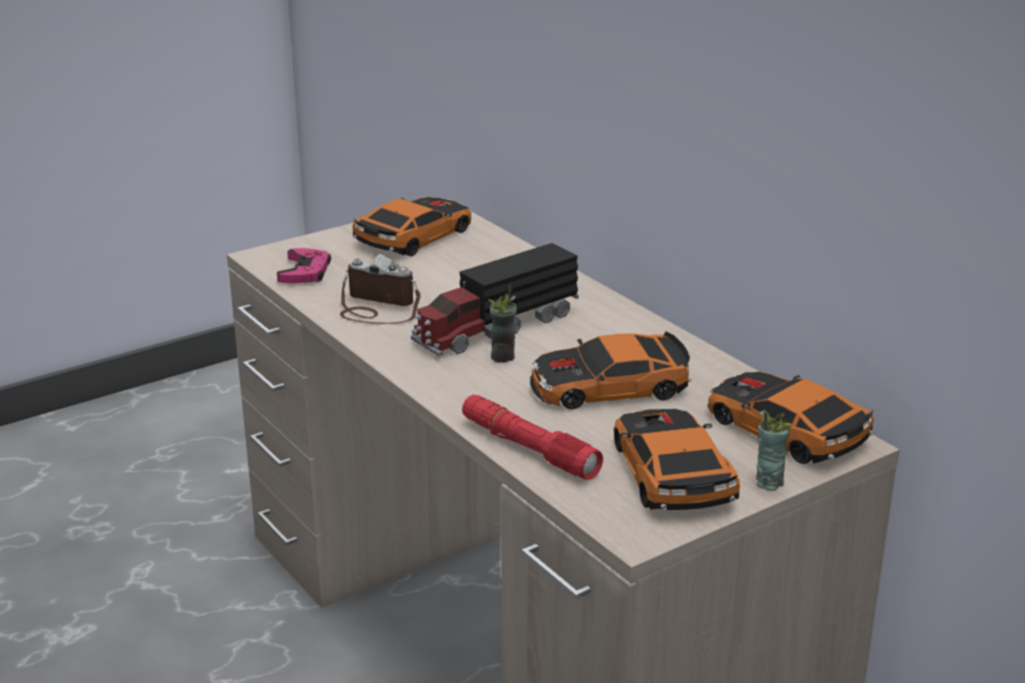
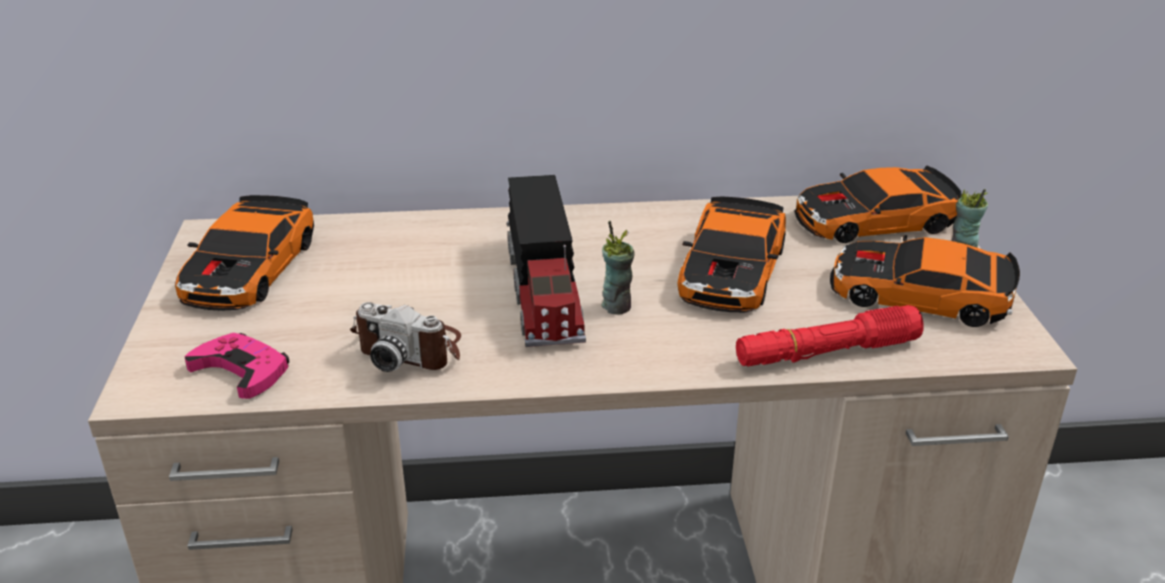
camera: 60 degrees left, 5 degrees up
(377, 308) = (411, 348): camera -> camera turned 120 degrees counterclockwise
(413, 236) = (250, 269): toy car -> toy car turned 150 degrees counterclockwise

